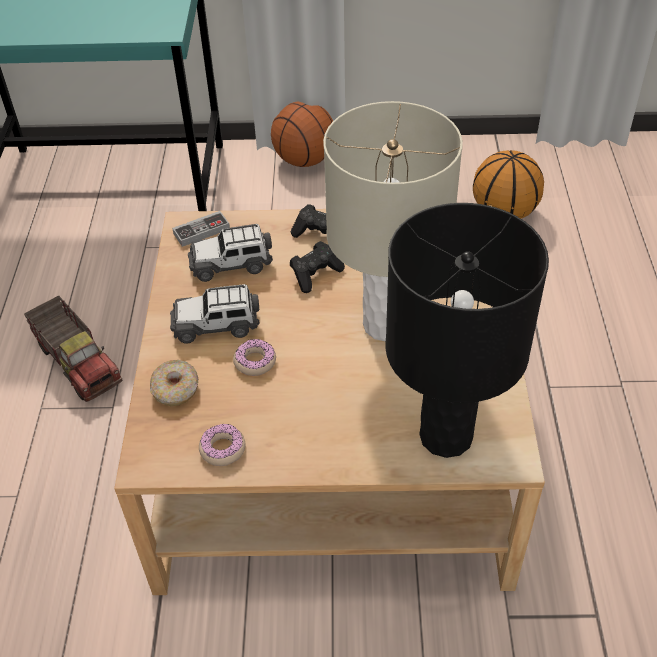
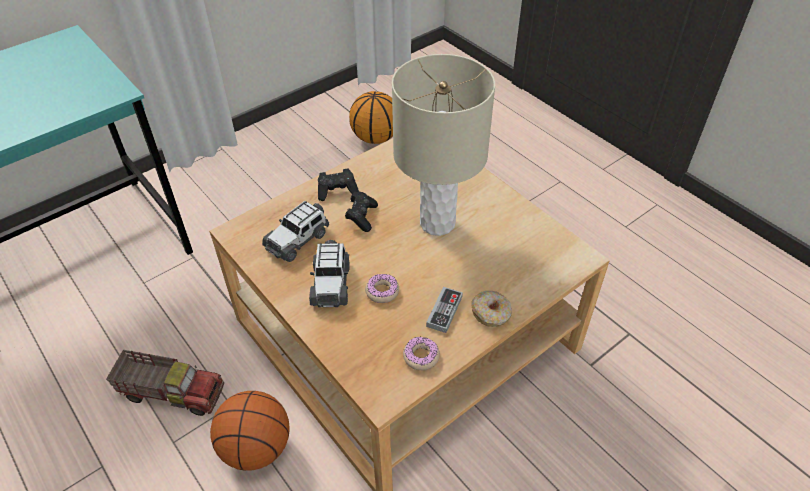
camera: 40 degrees left, 0 degrees up
(176, 389) = (349, 340): donut -> donut (491, 313)
(201, 231) = (252, 230): game controller -> game controller (444, 311)
(216, 325) = (331, 284): toy car -> toy car turned 45 degrees counterclockwise
(304, 160) = (210, 164): basketball -> basketball (257, 448)
(445, 437) = (537, 267): black table lamp -> none

